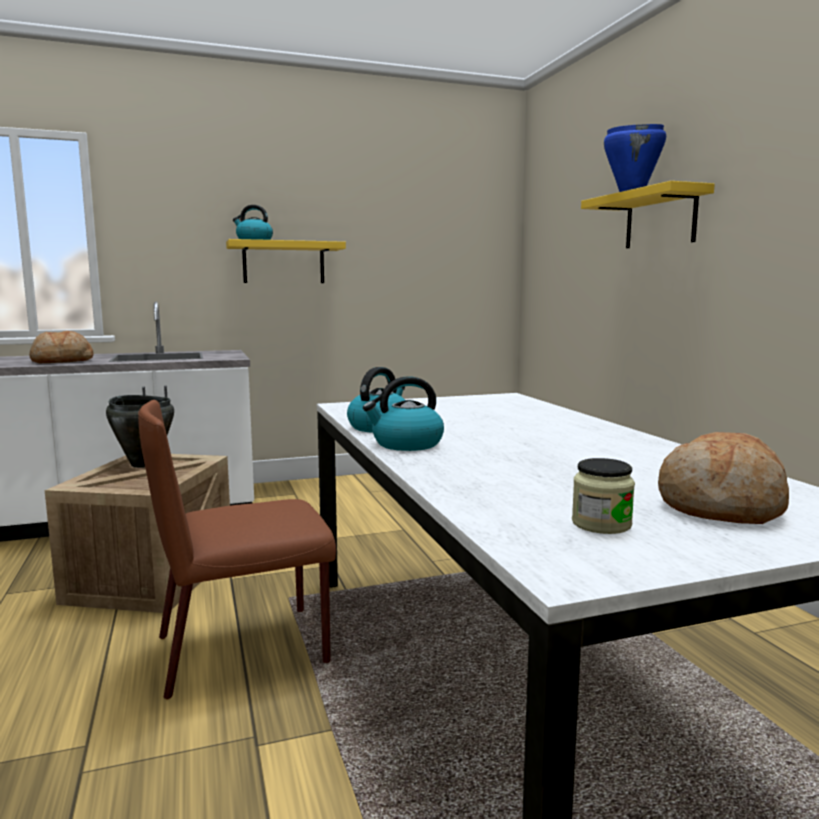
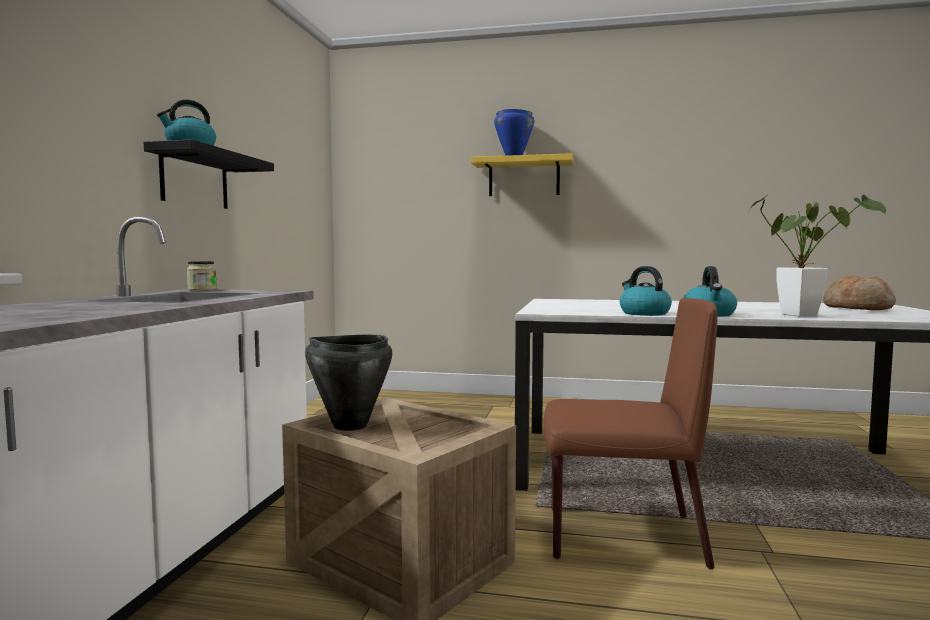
camera: 60 degrees left, 5 degrees down
(62, 361) = (109, 308): bread -> none
(245, 649) = (620, 536): brown chair -> brown chair turned 90 degrees counterclockwise
(283, 263) = (195, 179): yellow shelf -> black shelf
(478, 477) = (805, 315): none -> potted plant
(601, 524) = (894, 314): jar -> jar (202, 289)

